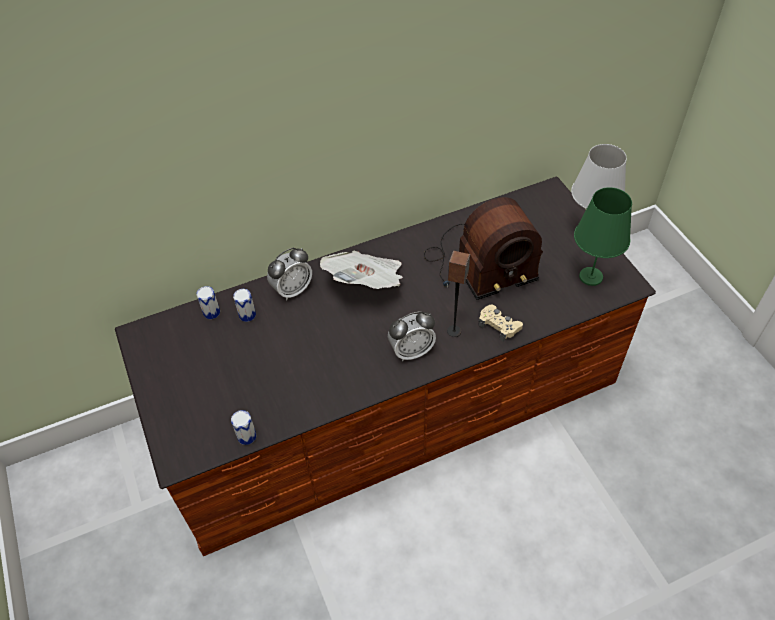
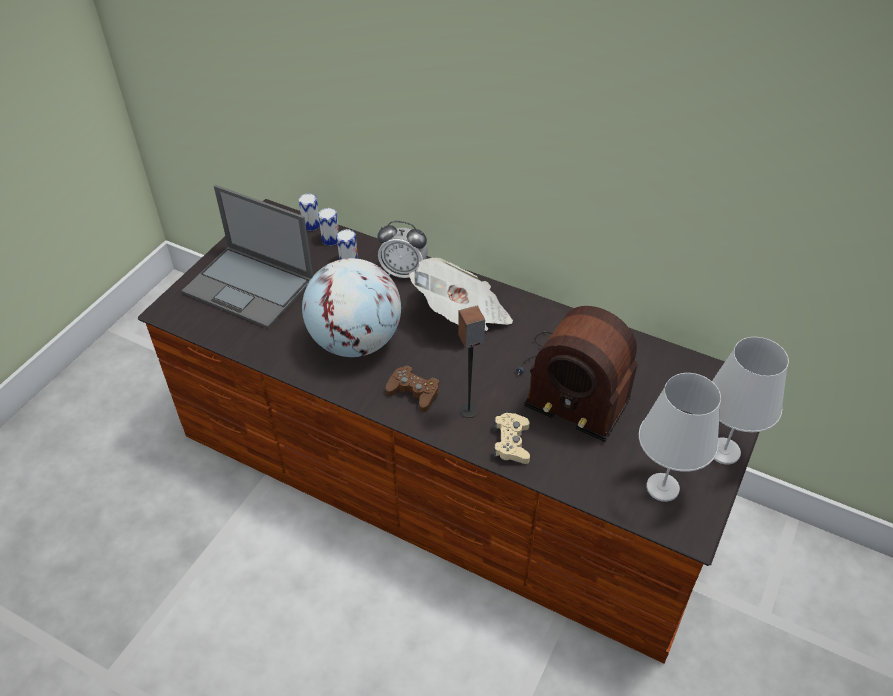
camera: 50 degrees right, 5 degrees down
(208, 390) = (250, 286): none -> laptop
(246, 436) = (224, 337): can -> can (311, 225)
(333, 356) = (355, 342): none -> globe
(411, 351) = (413, 392): alarm clock -> brown game controller
(590, 276) = (662, 487): green table lamp -> white table lamp

